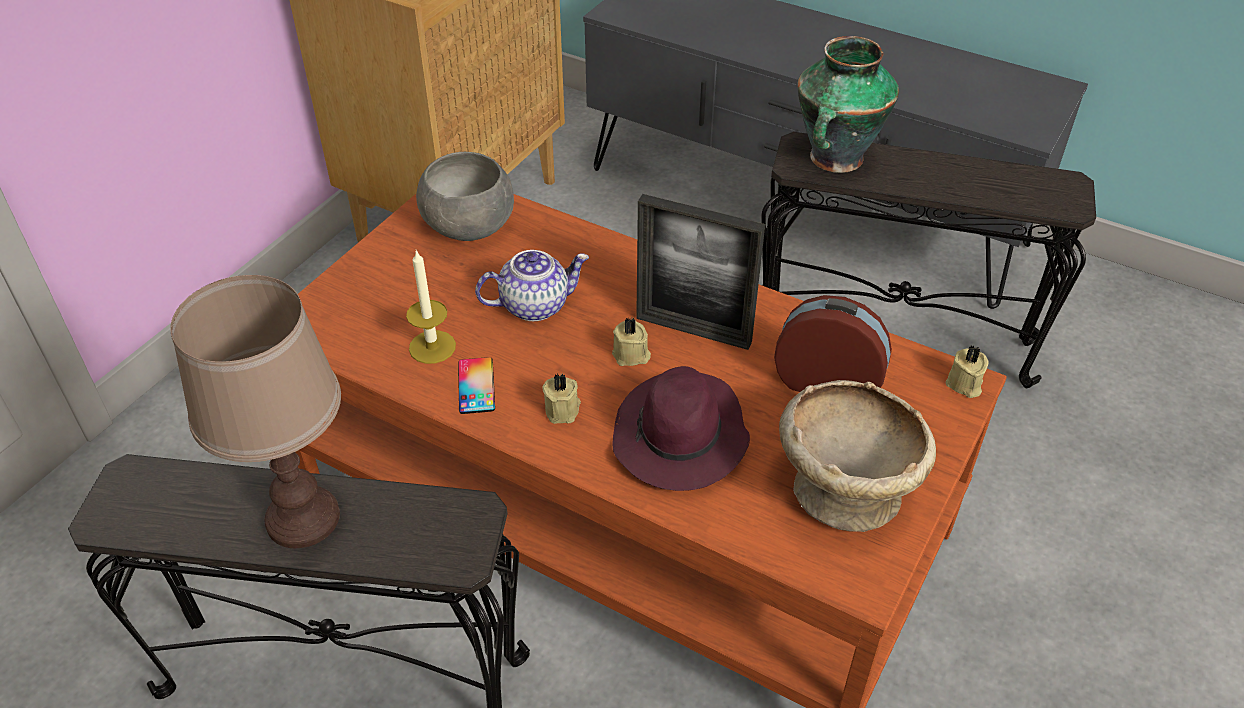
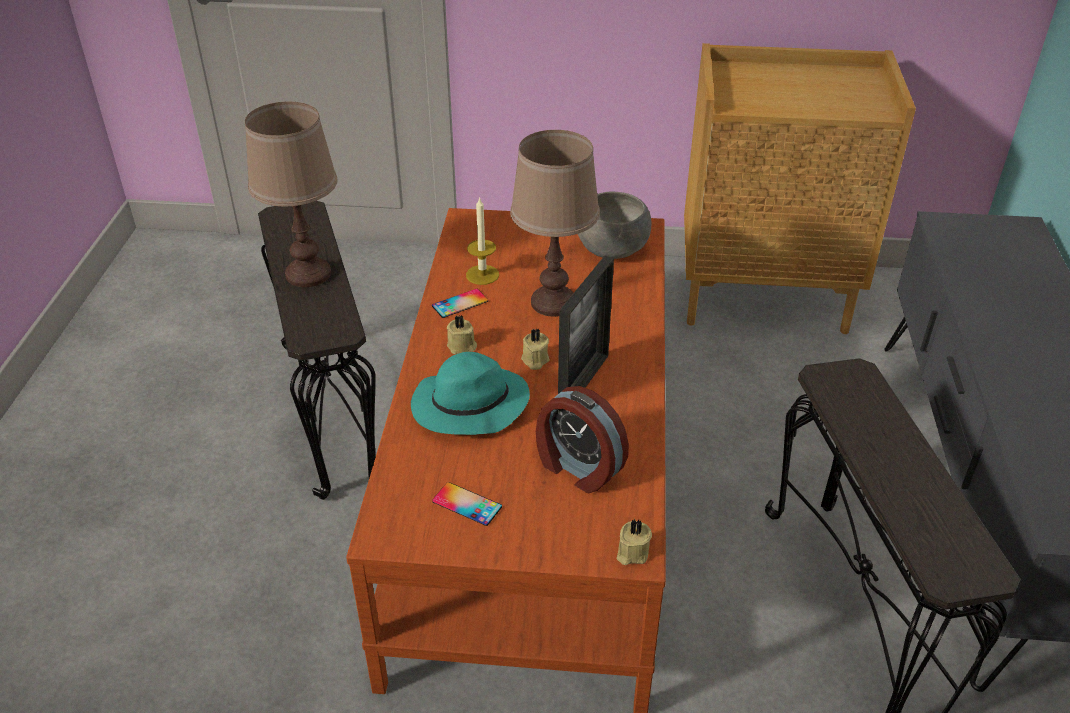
camera: 65 degrees right, 5 degrees down
(535, 305) = (553, 302): teapot -> brown table lamp
(680, 438) = (468, 407): purple hat -> turquoise hat
(693, 330) = (583, 382): picture frame -> picture frame turned 150 degrees counterclockwise
(827, 381) = (578, 468): alarm clock -> alarm clock turned 135 degrees clockwise
(835, 159) = (858, 397): vase -> none
(844, 490) = (467, 504): beige bowl -> phone

